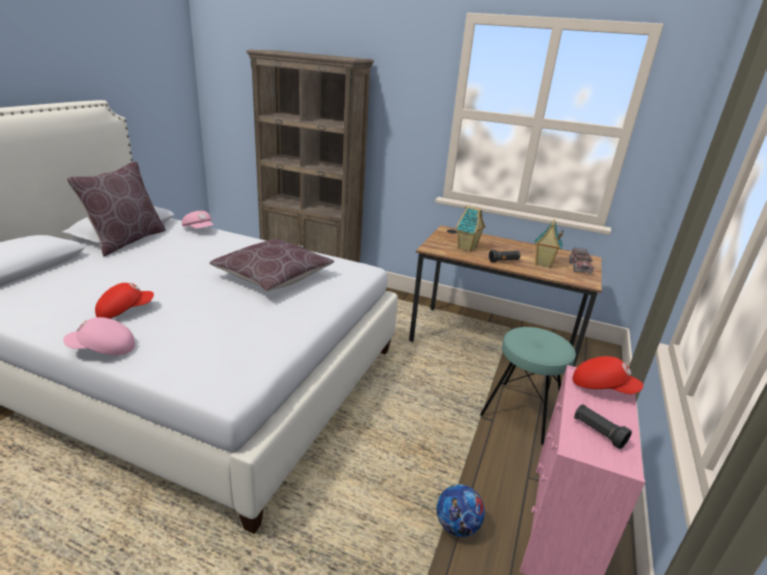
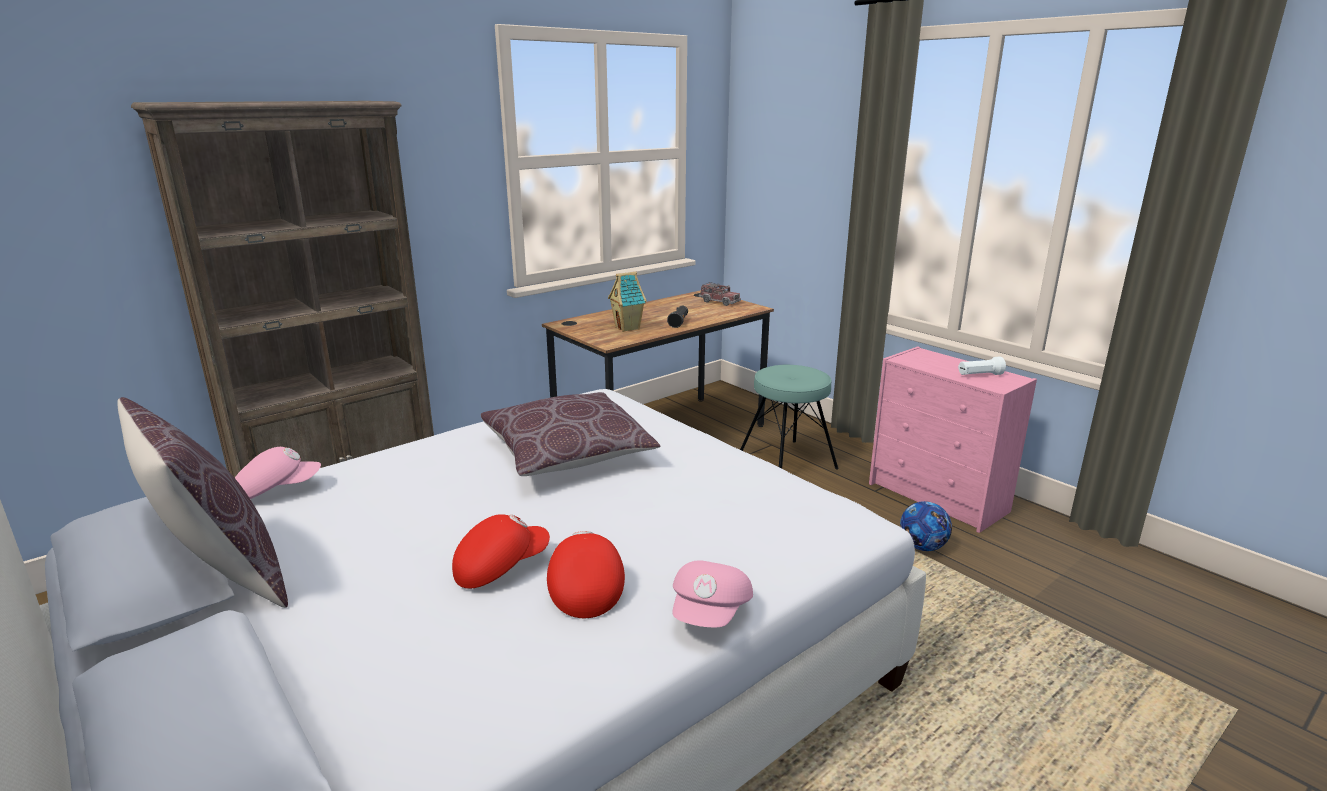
camera: 60 degrees left, 5 degrees down
(543, 264) = (700, 311): toy house -> none
(598, 432) = (979, 375): black flashlight -> white flashlight
(602, 387) = (921, 356): red cap -> red cap (500, 567)

